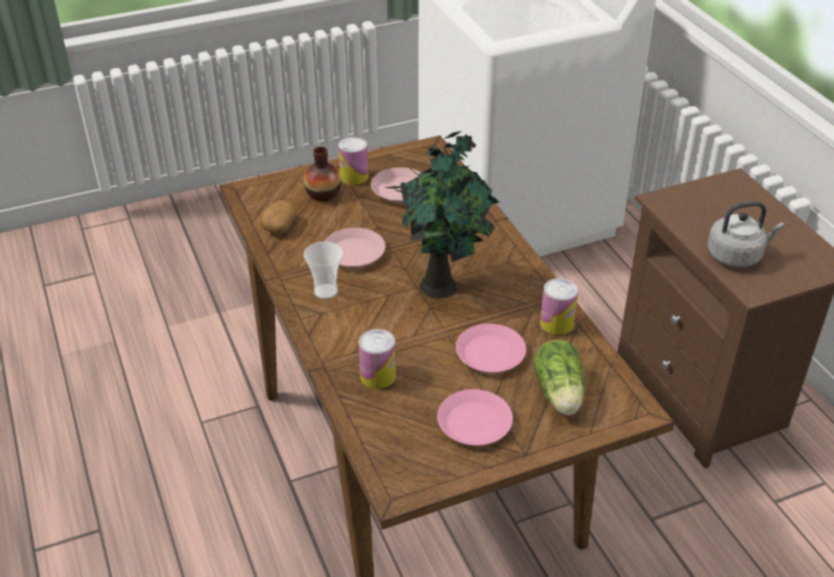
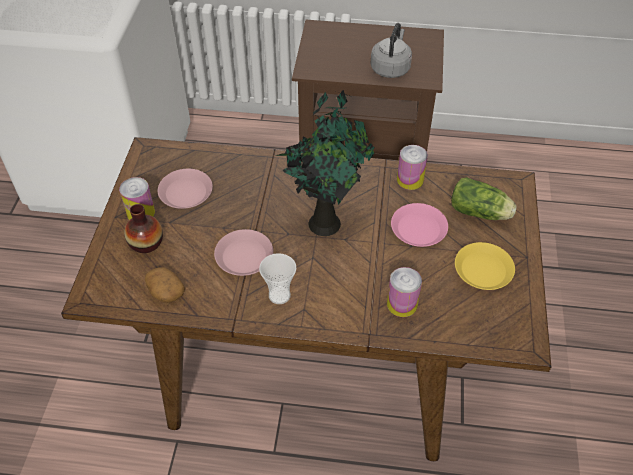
camera: 60 degrees left, 10 degrees up
(475, 423) = (483, 269): pink plate -> yellow plate

